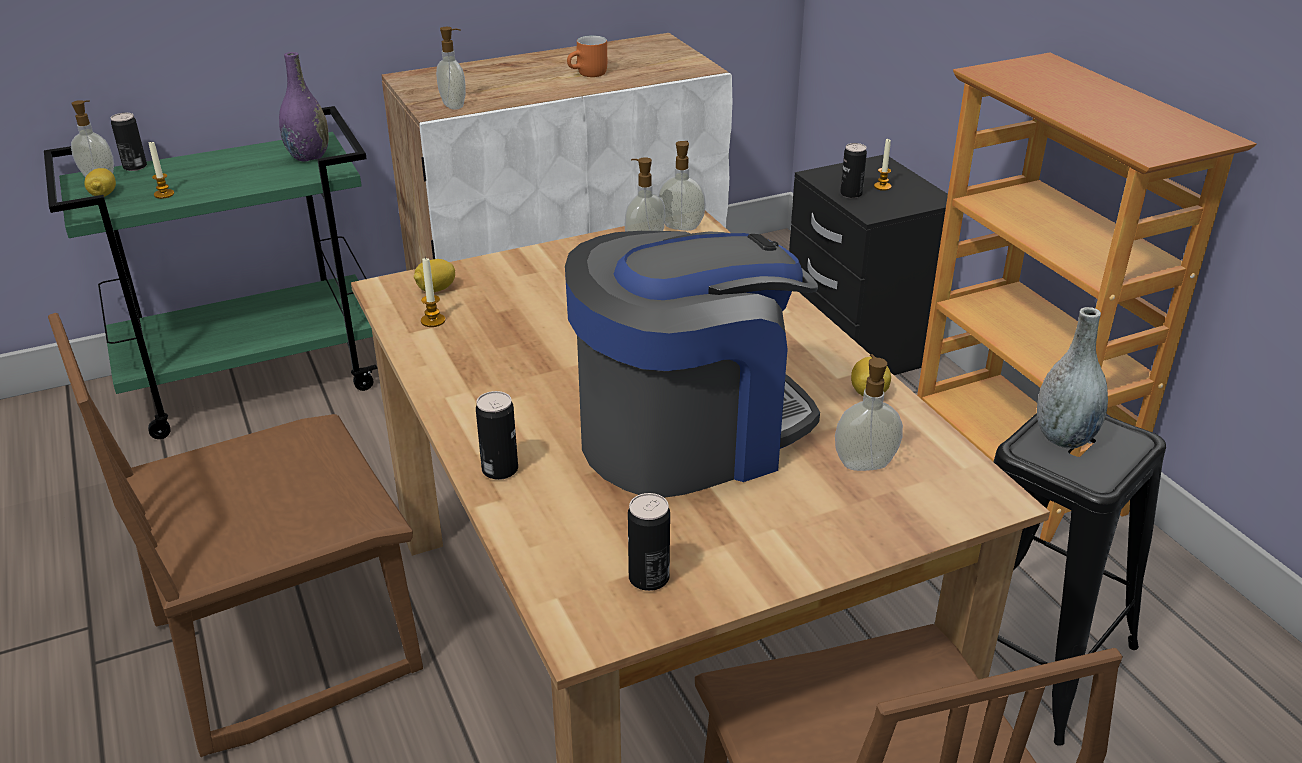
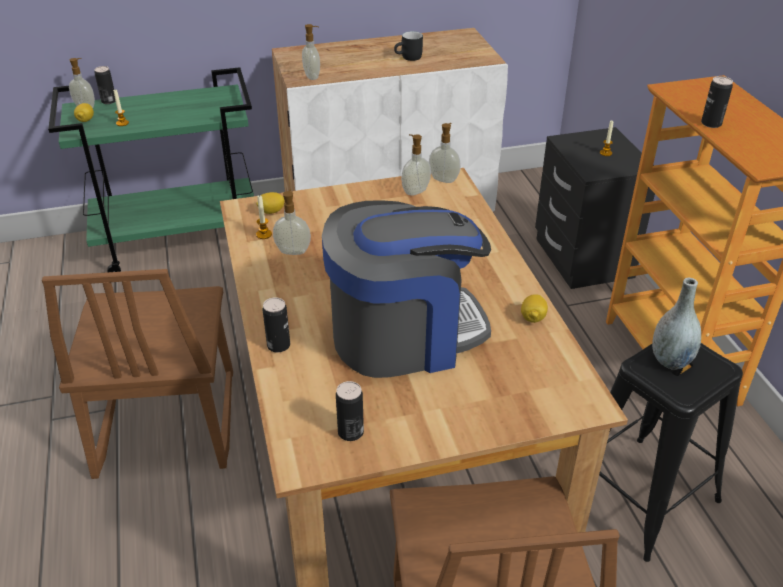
camera: 10 degrees right, 5 degrees up
(286, 645) = (165, 424): brown chair -> brown chair turned 75 degrees counterclockwise
(308, 156) = (218, 102): purple vase -> none
(589, 74) = (409, 58): orange mug -> black mug
(851, 194) = (581, 157): can -> can (711, 123)
(864, 463) = (513, 369): soap dispenser -> soap dispenser (293, 251)

